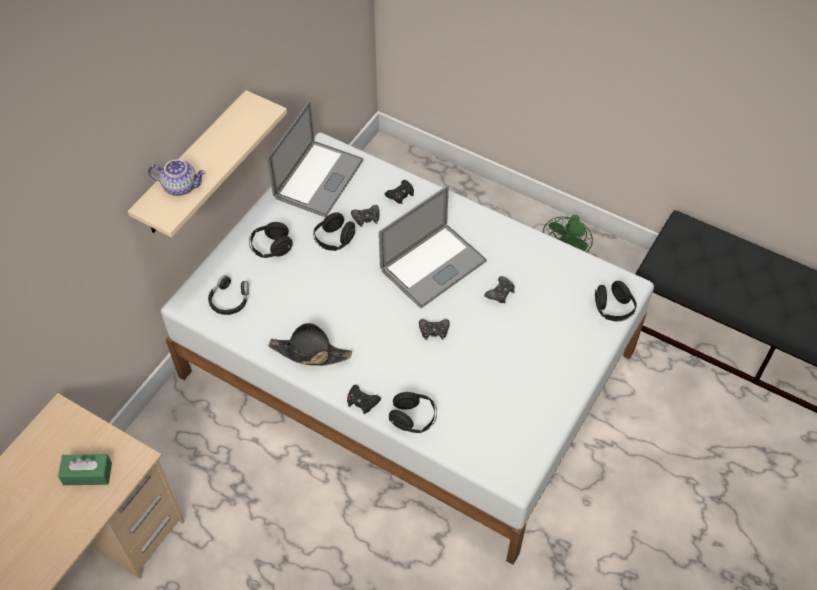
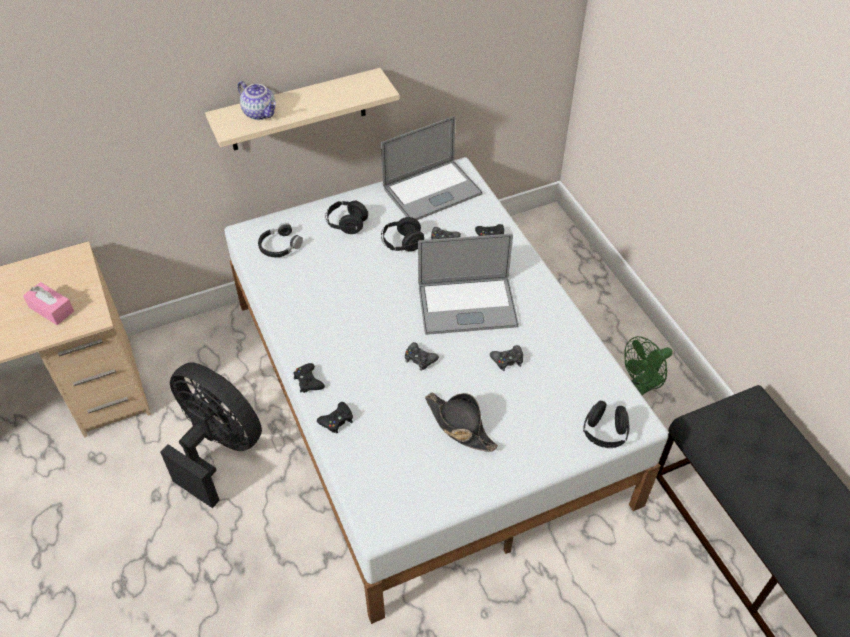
camera: 35 degrees right, 5 degrees down
(87, 474) = (51, 309): green tissue box -> pink tissue box
(272, 511) = (218, 448): none -> black fan
(310, 352) = (303, 319): black hat -> black hat (459, 425)
(413, 419) = (337, 420): black headphones -> black game controller

